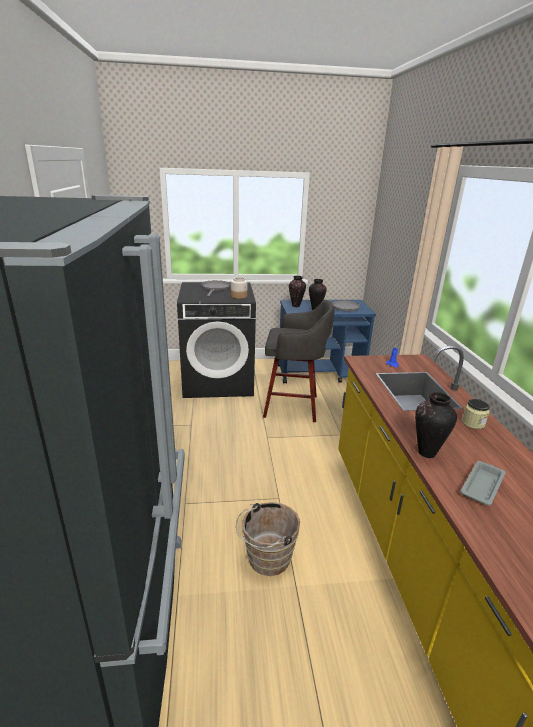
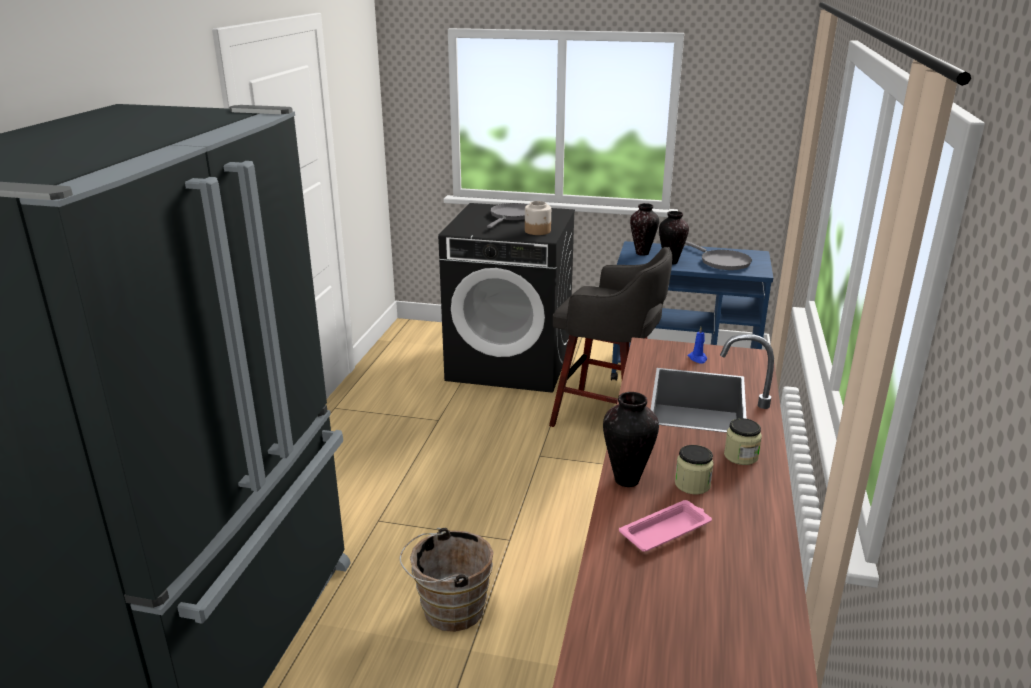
camera: 20 degrees right, 0 degrees up
(466, 448) = (692, 484): none -> jar
(482, 485) = (666, 530): grey tray -> pink tray

